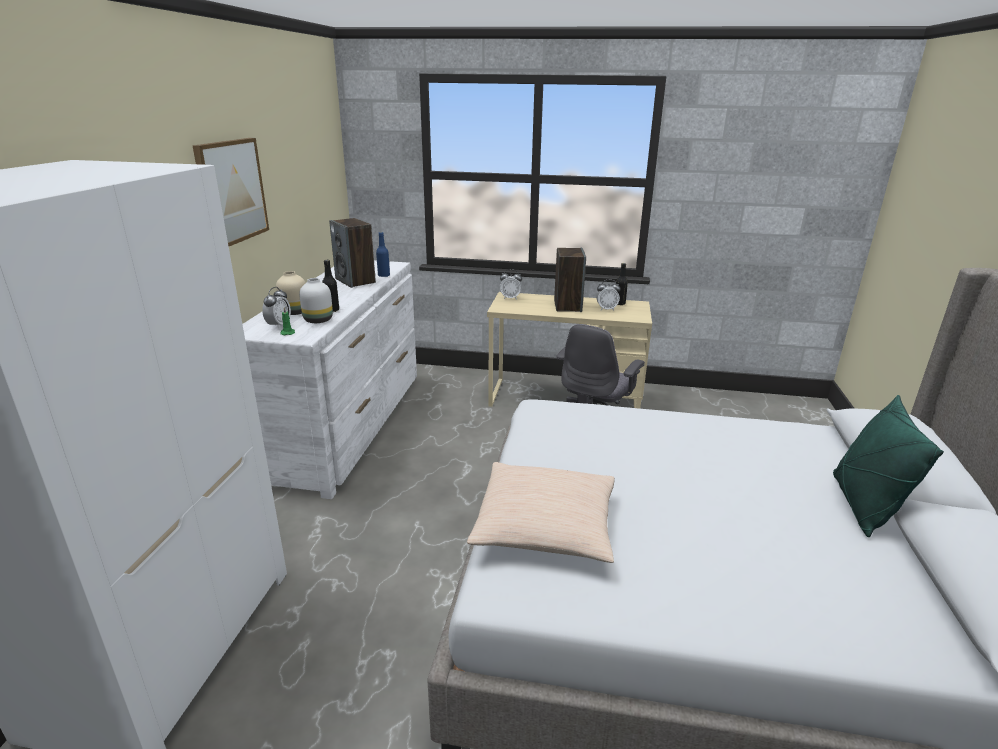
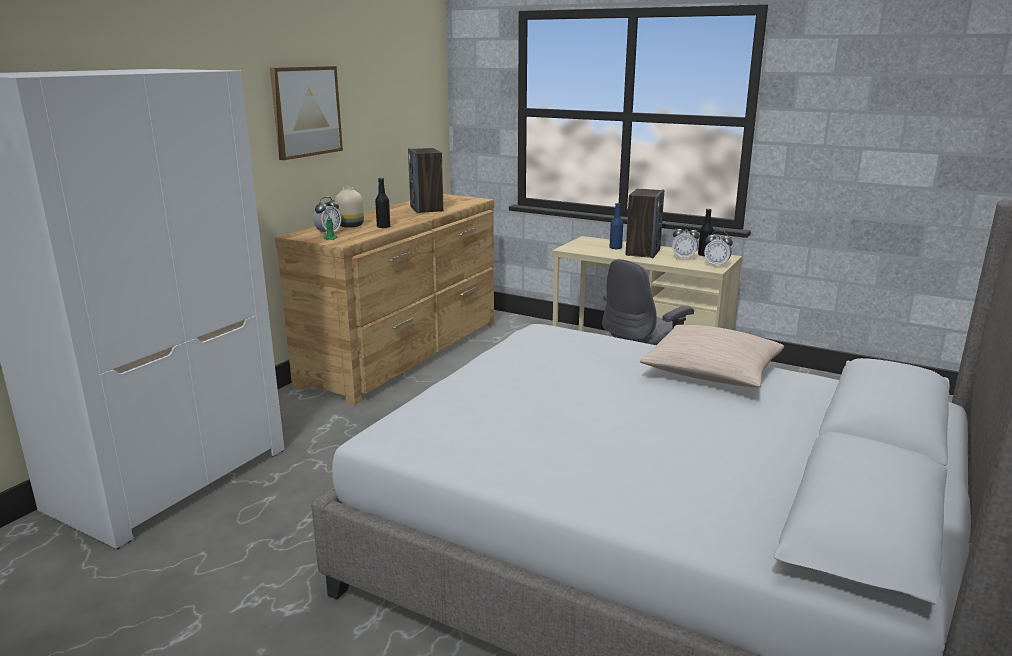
camera: 20 degrees right, 5 degrees down
(319, 320) = (365, 232): white vase -> none
(348, 424) = (405, 352): white dresser -> brown dresser
(384, 275) = (457, 207): blue bottle -> blue bottle (615, 248)
(510, 298) = (588, 241): alarm clock -> alarm clock (716, 265)
(545, 526) = (461, 406): beige pillow -> beige pillow (712, 372)
(863, 506) = (806, 443): green pillow -> none

